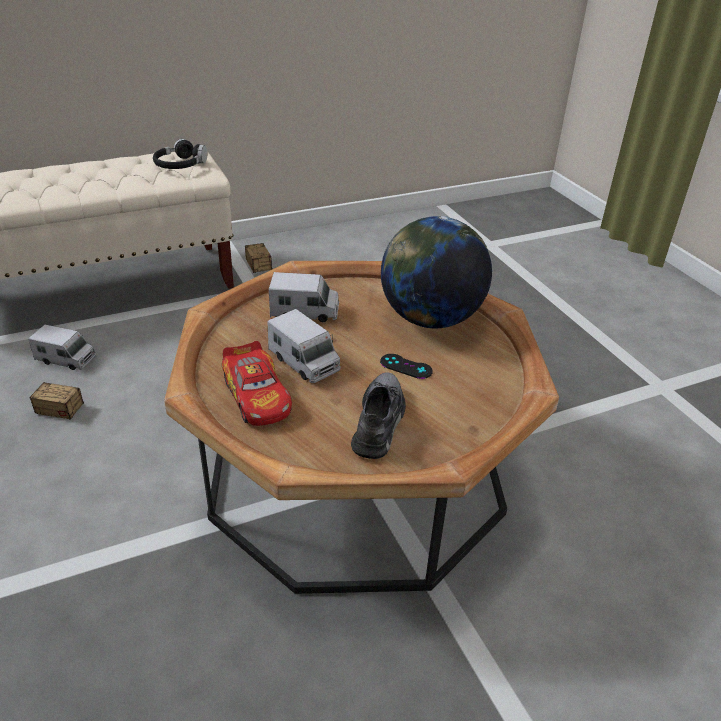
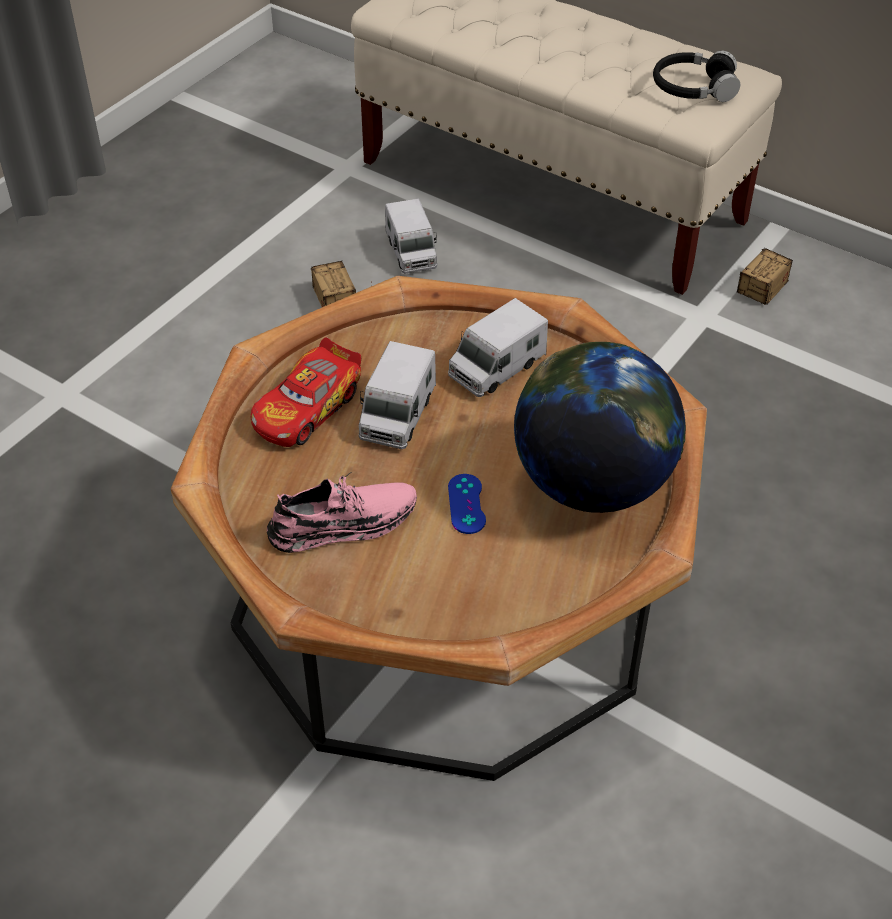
camera: 60 degrees right, 10 degrees up
(305, 312) = (496, 367): toy truck -> toy truck turned 75 degrees clockwise
(379, 421) = (343, 524): grey shoe -> pink shoe
(406, 366) = (466, 504): black game controller -> blue game controller

